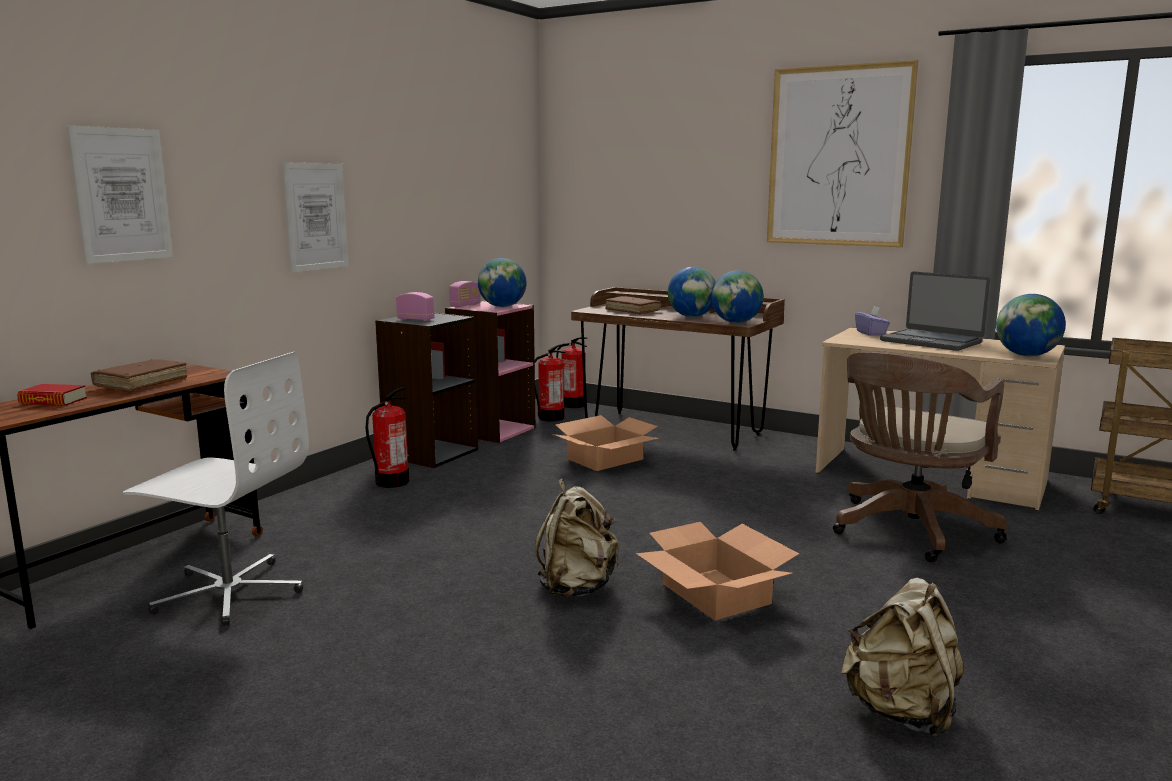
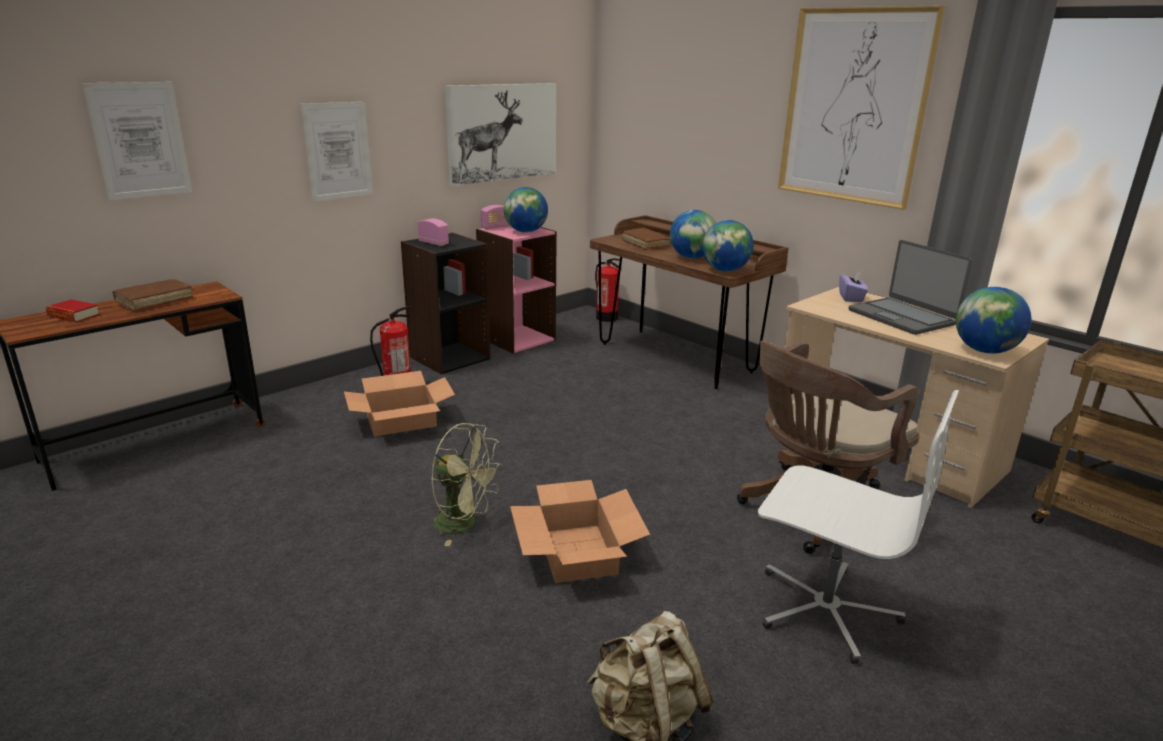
camera: 15 degrees right, 10 degrees up
(229, 592) = (203, 480): white office chair -> white office chair (825, 609)
(465, 204) = (503, 132): none -> picture
(550, 418) = (576, 330): fire extinguisher -> none
(576, 588) = (464, 524): beige backpack -> green fan
(605, 459) = (590, 384): cardboard box -> cardboard box (401, 421)

